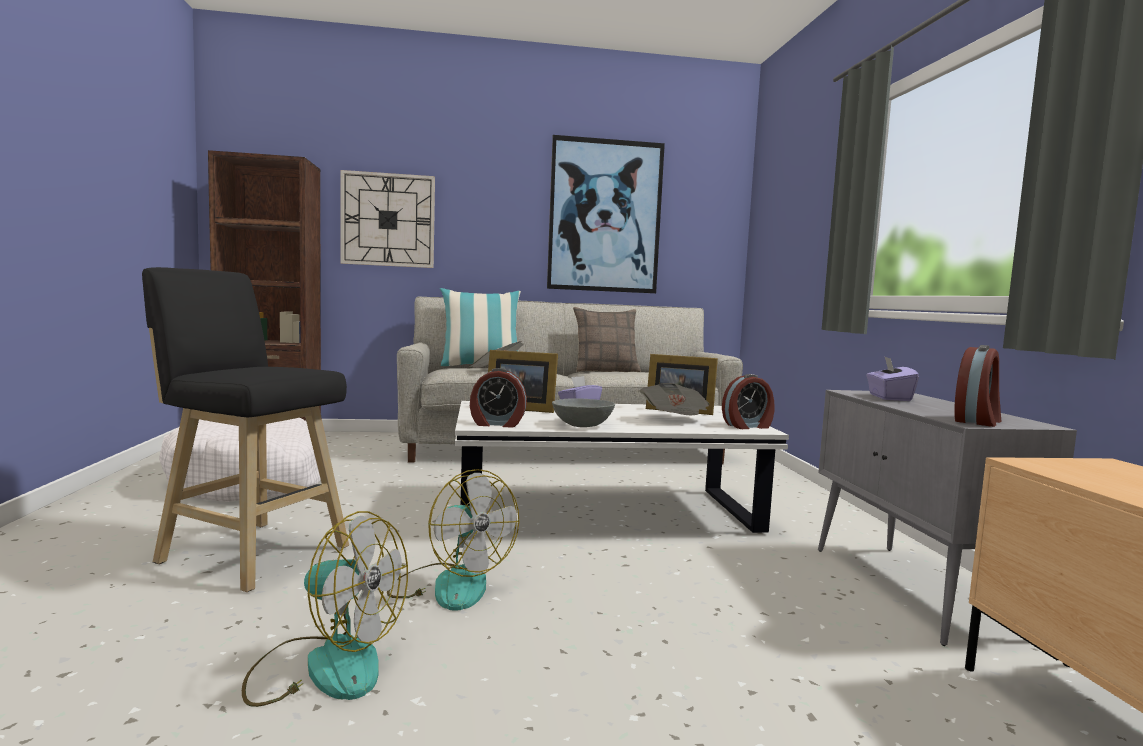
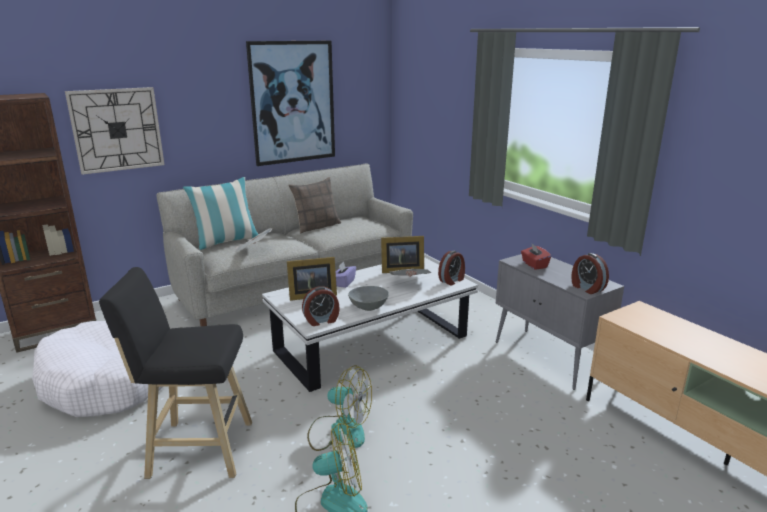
camera: 25 degrees left, 15 degrees up
(889, 398) = (534, 265): purple tissue box -> red tissue box
(978, 421) = (587, 288): alarm clock -> alarm clock turned 135 degrees clockwise

